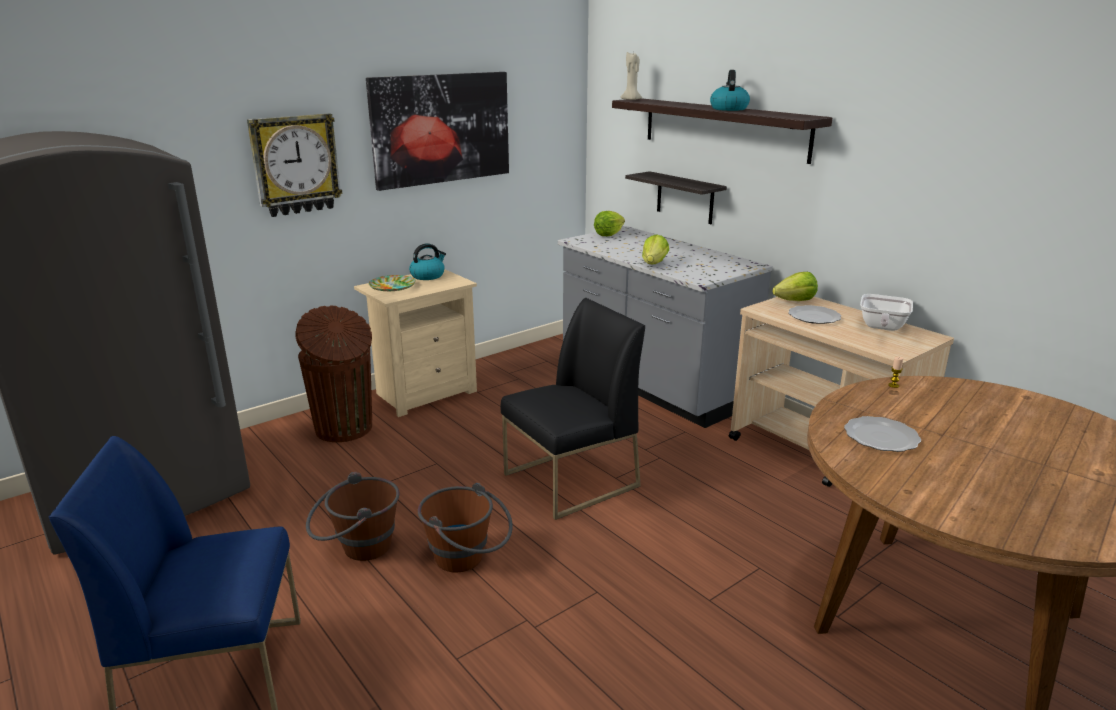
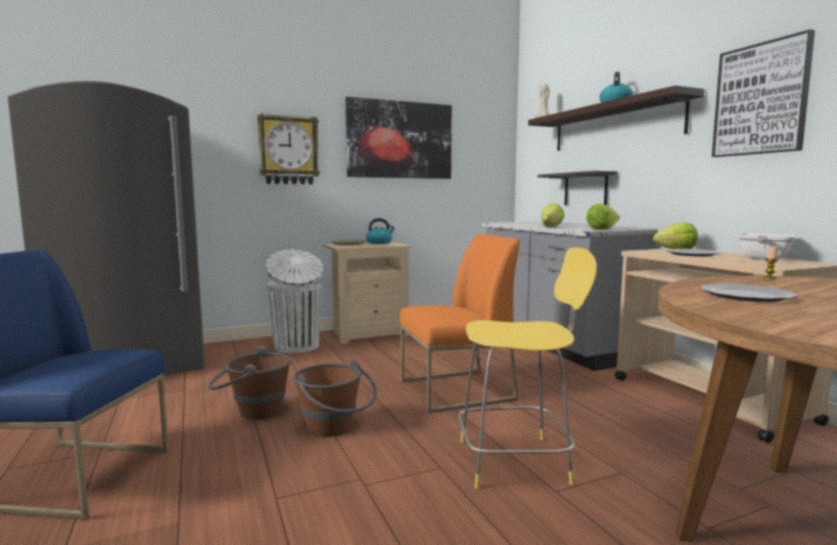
camera: 15 degrees right, 15 degrees down
(345, 429) = (297, 347): brown trash can -> white trash can
(571, 481) = (456, 391): black chair -> orange chair
(608, 234) = (524, 222): lettuce -> lettuce (602, 229)
(665, 570) = (517, 461): none -> yellow stool
(890, 148) = (761, 99): none -> picture

